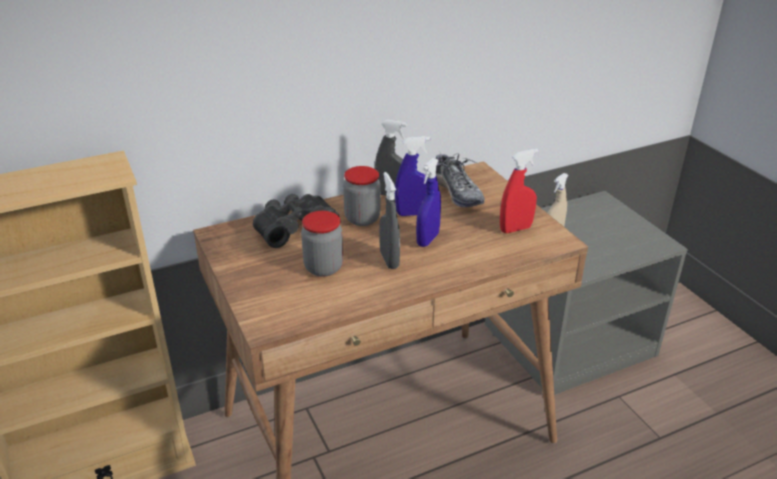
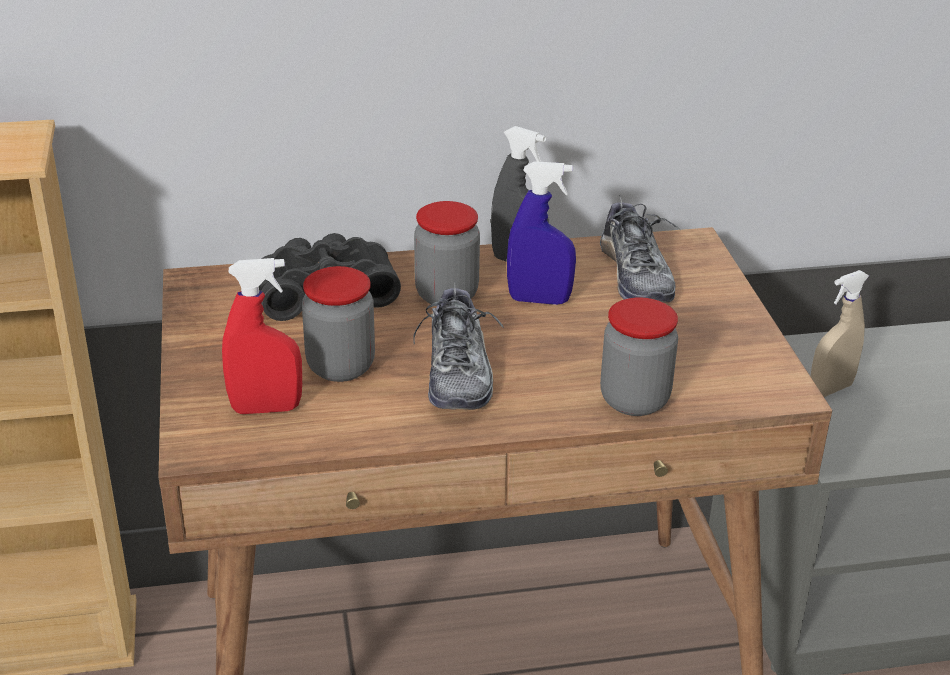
camera: 15 degrees right, 0 degrees up
(389, 260) = (457, 373): grey spray bottle -> shoe
(427, 240) = (542, 349): blue spray bottle -> none
(488, 258) = (634, 400): none -> jar
(515, 229) = (710, 356): red spray bottle -> red spray bottle (266, 408)

